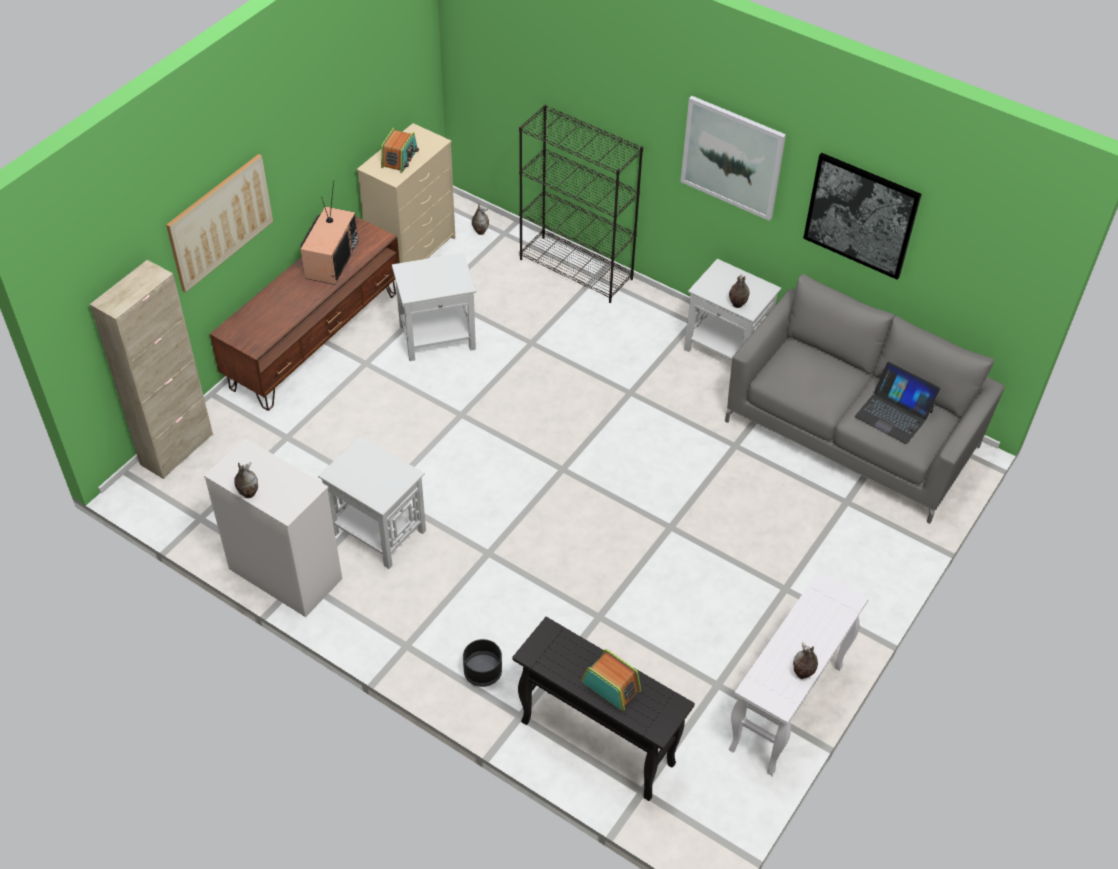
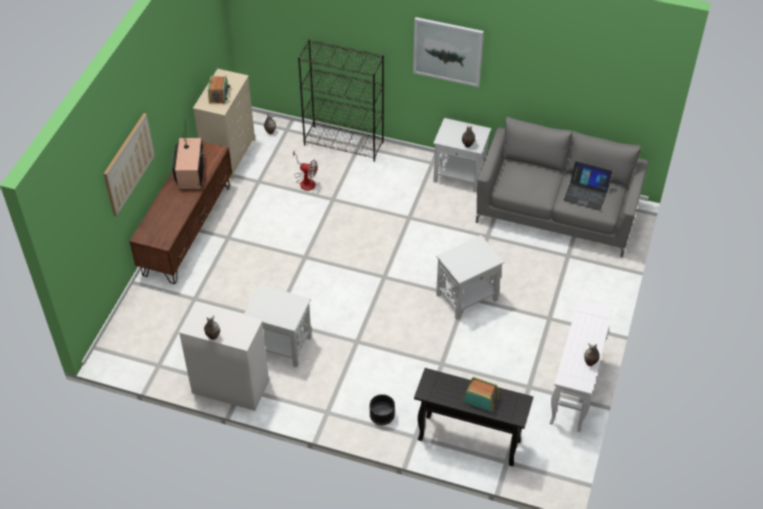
camera: 15 degrees left, 0 degrees up
(177, 449) = (123, 324): beige cabinet -> none
(438, 337) = (270, 209): white side table -> white side table (467, 297)
(503, 309) = (305, 181): none -> fan
(861, 215) = (540, 72): picture -> none

